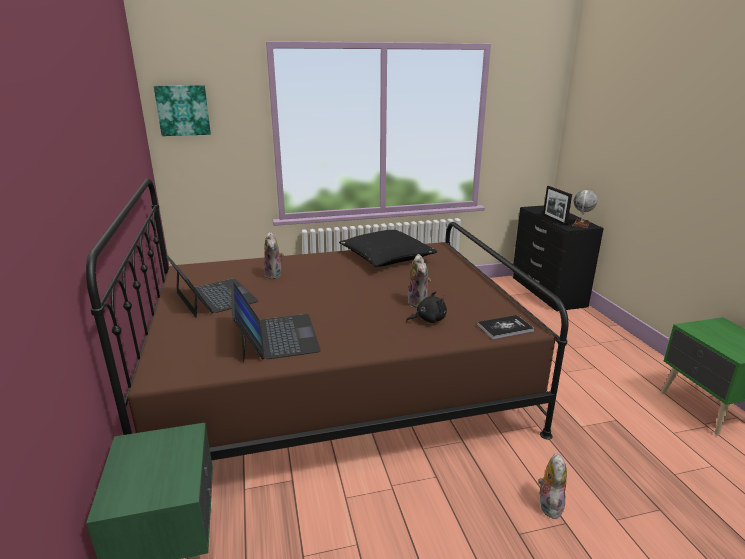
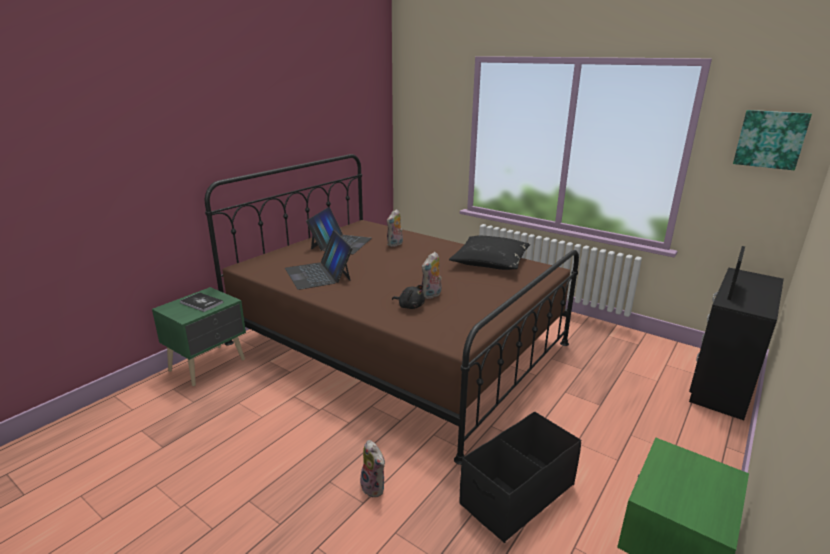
camera: 50 degrees right, 0 degrees up
(183, 110) = (414, 109): picture -> picture (770, 139)
(276, 337) = (318, 274): laptop -> laptop turned 120 degrees clockwise
(505, 328) = (442, 336): book -> book (201, 303)
(548, 504) = (375, 487): plush toy -> plush toy turned 75 degrees clockwise
(581, 224) = (754, 306): globe -> none
(605, 428) = (517, 494): none -> black storage box

